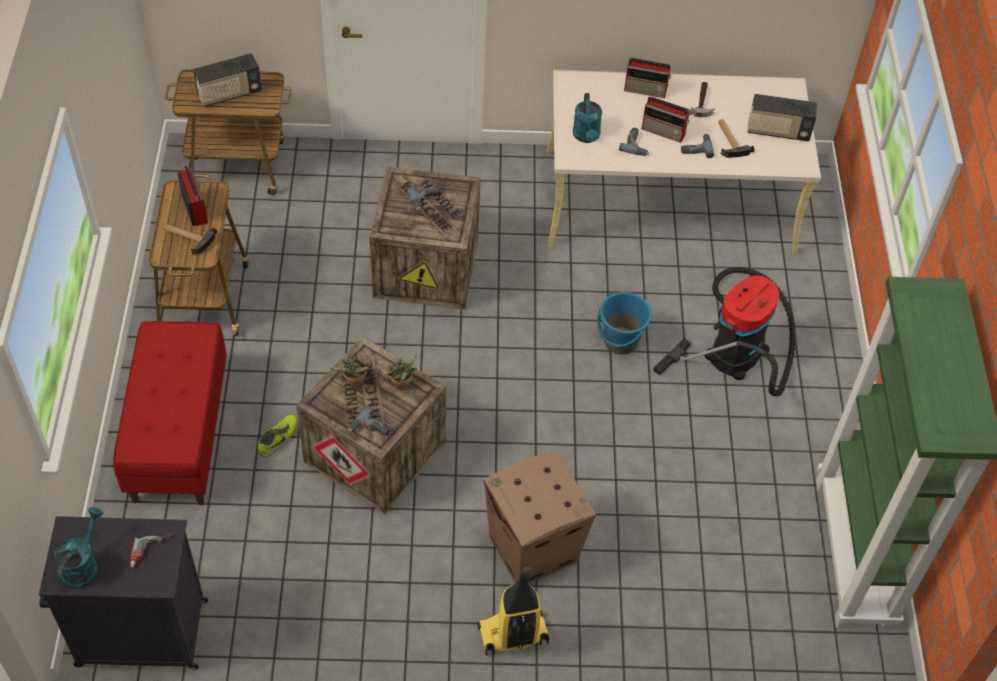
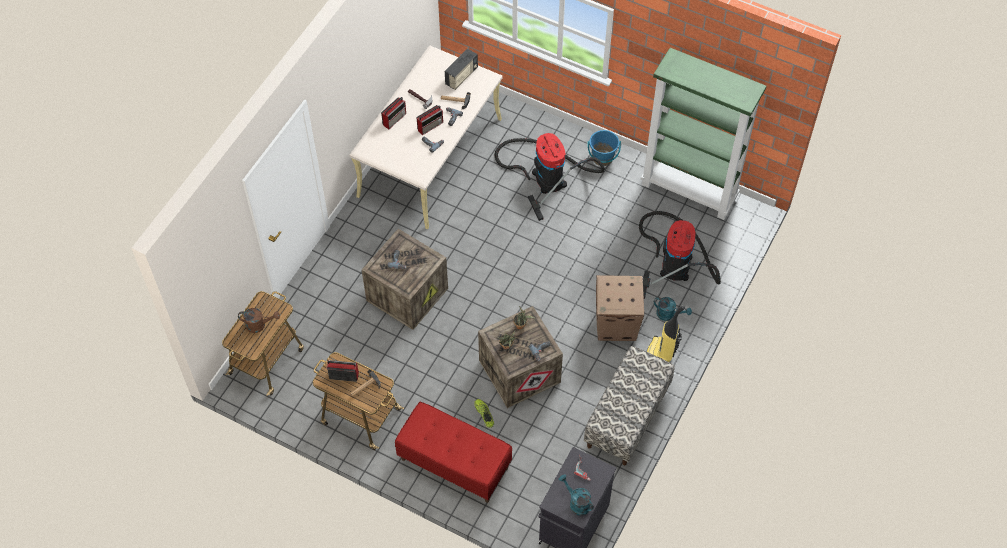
camera: 60 degrees left, 5 degrees up
(229, 94) = (259, 325): radio -> brown watering can
(370, 633) = (627, 417): none -> bench
(587, 137) = (412, 162): turquoise watering can -> turquoise watering can (669, 314)
(620, 341) = (511, 226): blue bucket -> blue bucket (602, 158)
(704, 587) = (675, 261): none -> vacuum cleaner

